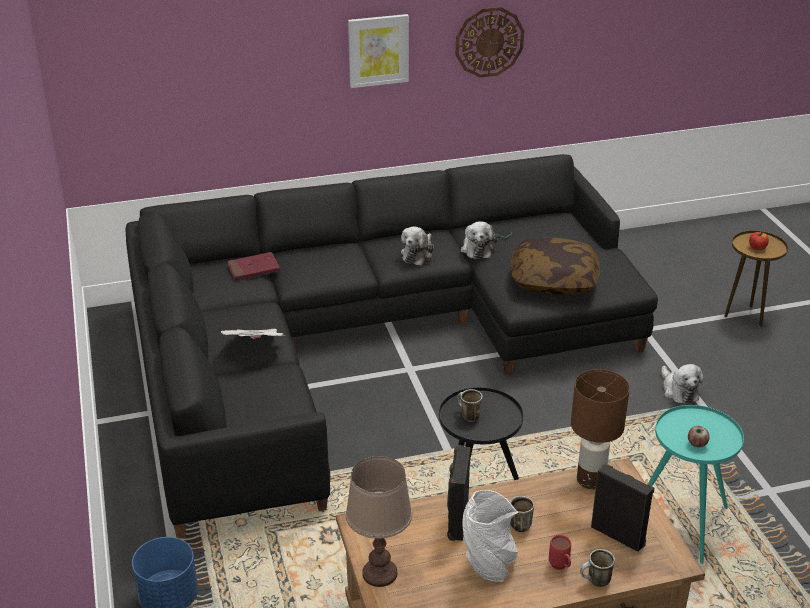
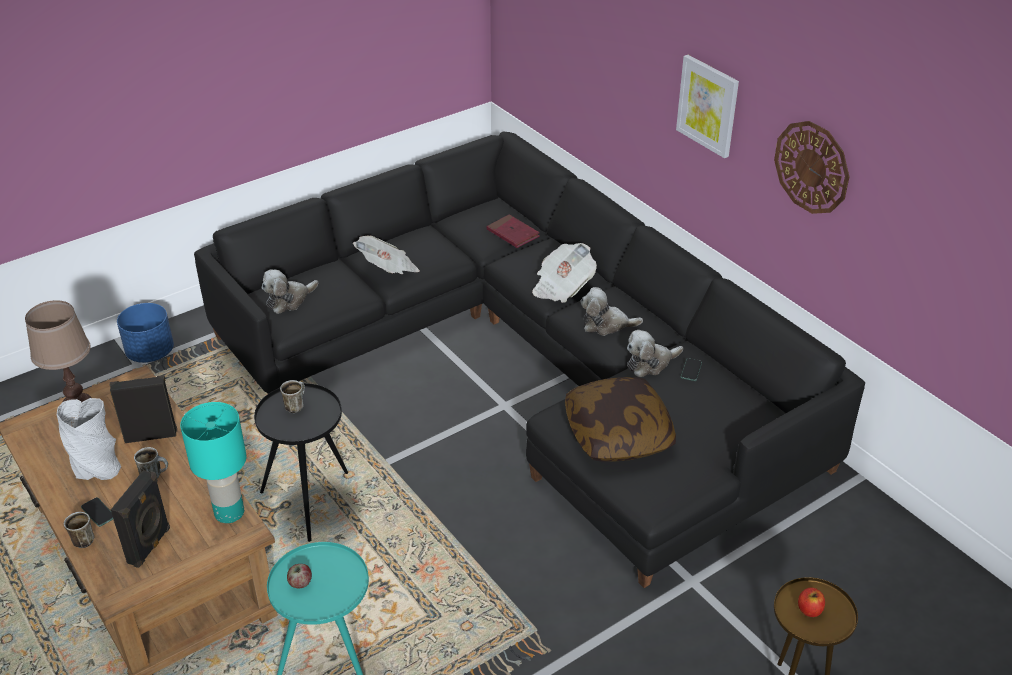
camera: 70 degrees right, 5 degrees up
(351, 263) = (562, 287): none -> newspaper
(560, 567) = (98, 512): red mug -> phone
(590, 480) = (229, 512): brown table lamp -> turquoise table lamp
(678, 390) = (579, 634): plush toy -> plush toy (289, 300)

